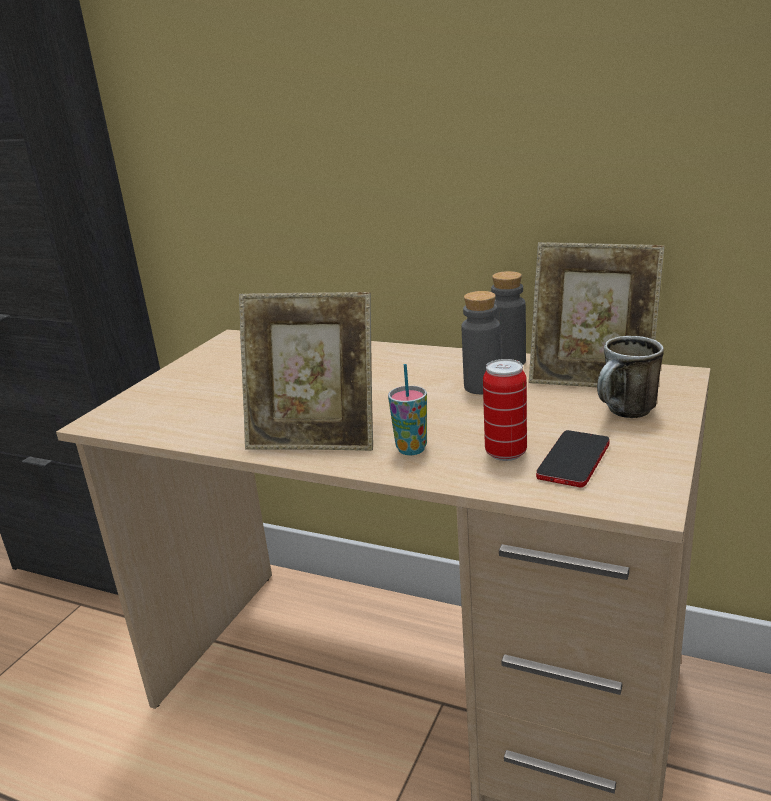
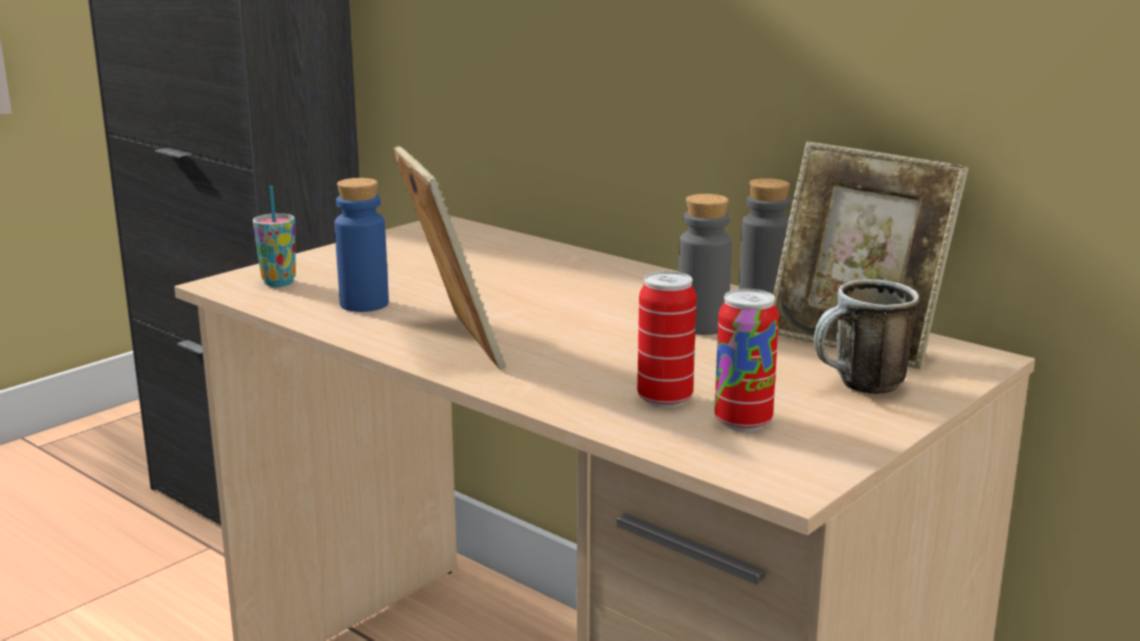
camera: 15 degrees right, 5 degrees down
(223, 417) = (364, 304): none -> blue bottle
(315, 439) = (450, 344): picture frame -> picture frame turned 135 degrees counterclockwise
(411, 449) = (554, 374): cup -> cup (279, 282)
(574, 460) = (743, 422): phone -> can

